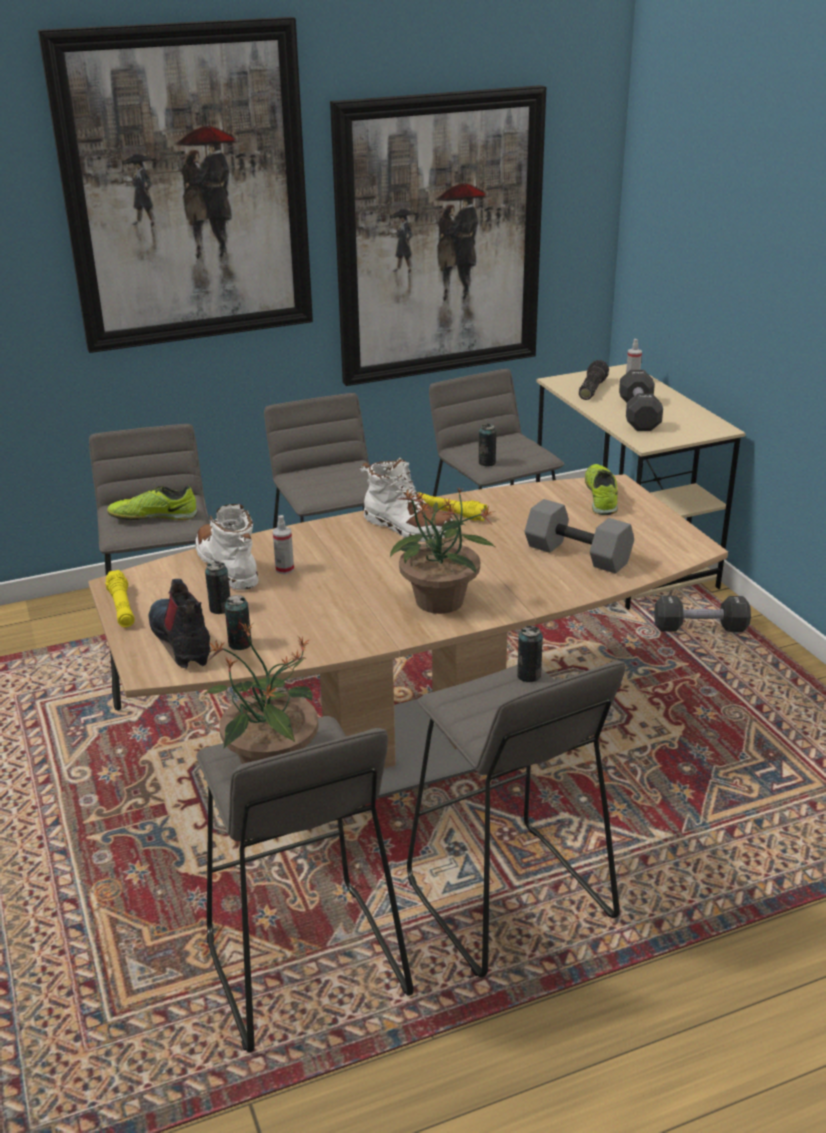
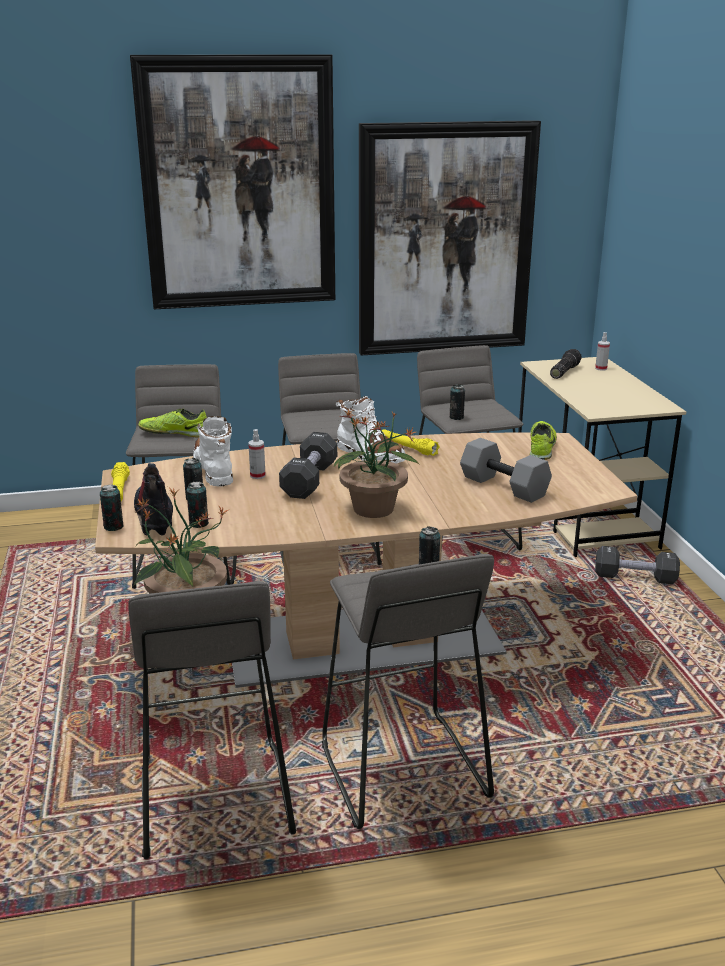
camera: 10 degrees right, 5 degrees down
(137, 660) = (113, 527): none -> can
(639, 415) = (597, 392): black dumbbell -> black dumbbell (309, 480)

